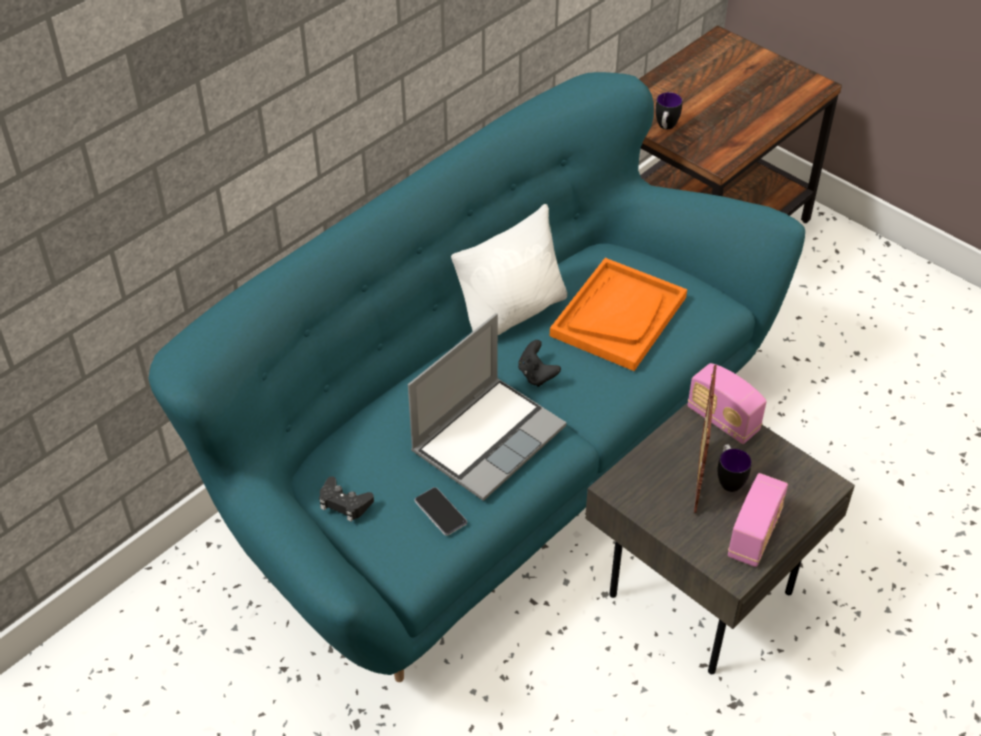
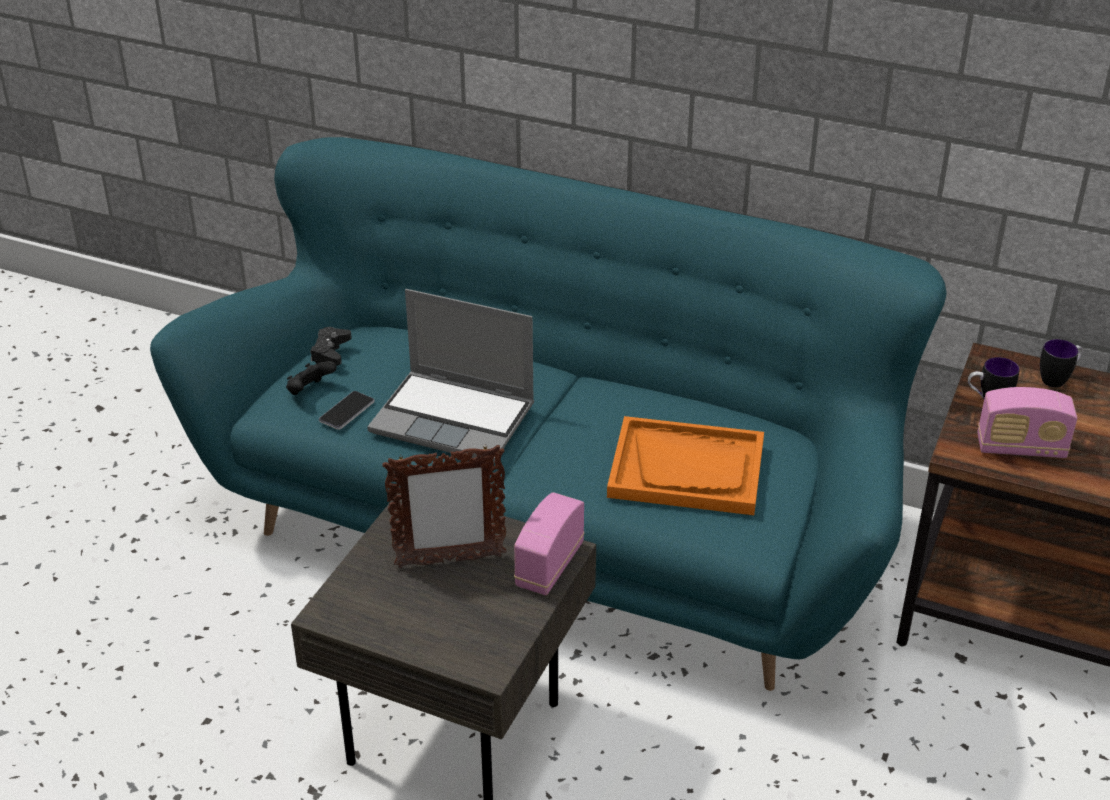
camera: 70 degrees right, 10 degrees down
(513, 311) = (649, 398): white pillow -> none
(537, 375) = (562, 432): black game controller -> black game controller (310, 391)
(728, 479) = (460, 585): mug -> mug (1058, 379)
(754, 535) = (384, 619): radio -> radio (1021, 448)

